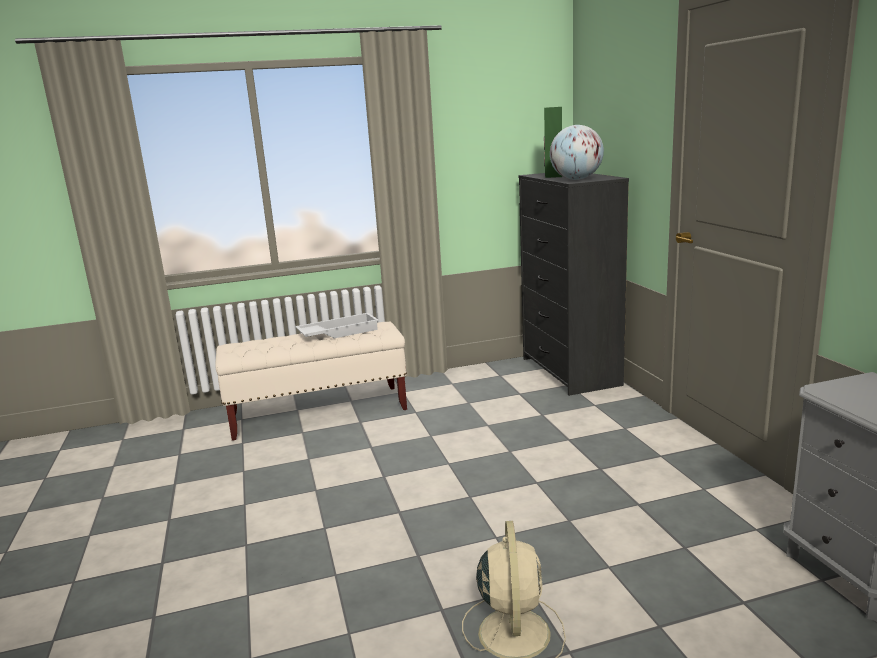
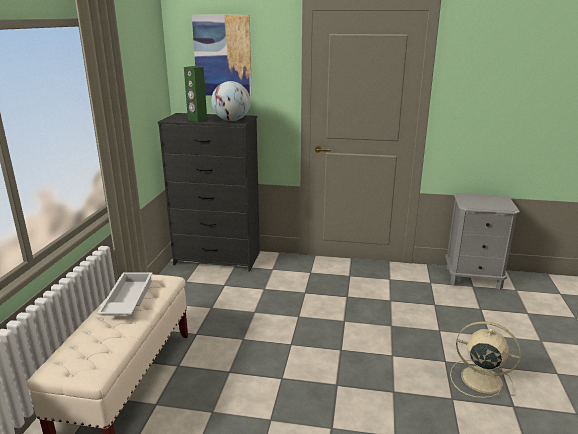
camera: 65 degrees left, 5 degrees up
(609, 93) = (222, 56): none -> picture

